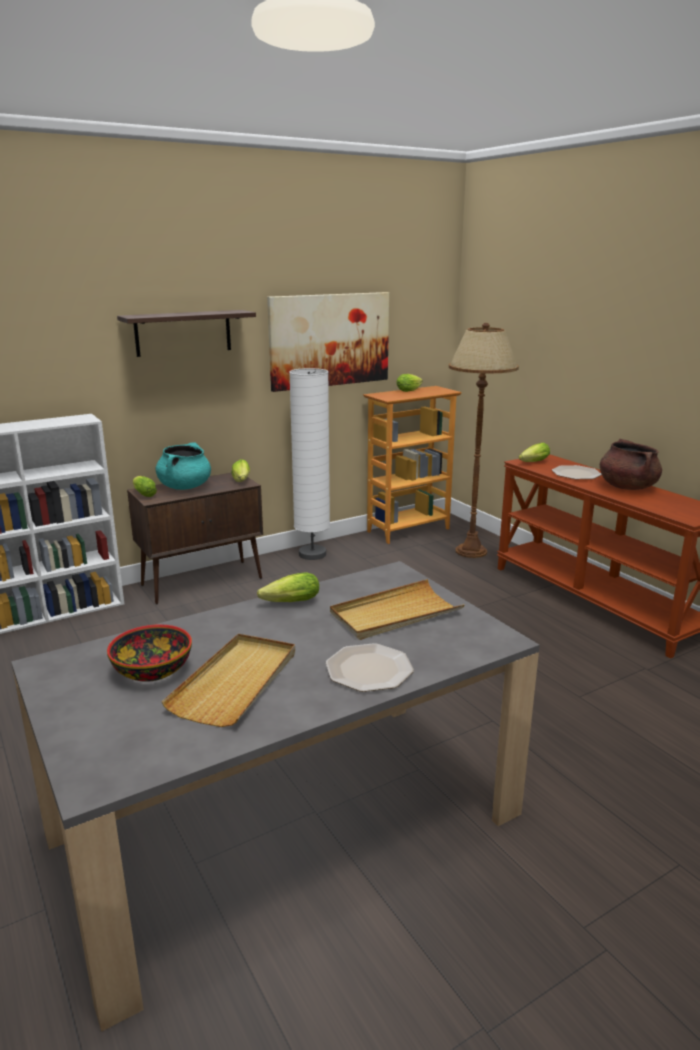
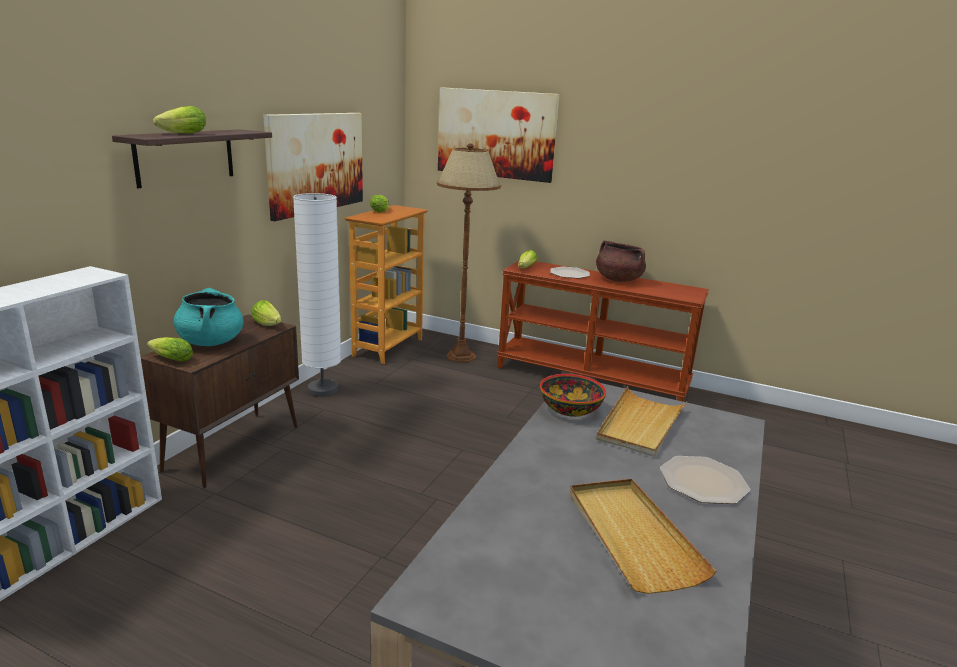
camera: 35 degrees left, 0 degrees up
(152, 670) = (540, 555): bowl -> bowl (569, 409)
(288, 603) = (545, 440): lettuce -> lettuce (180, 134)
(532, 312) = (496, 134): none -> picture

